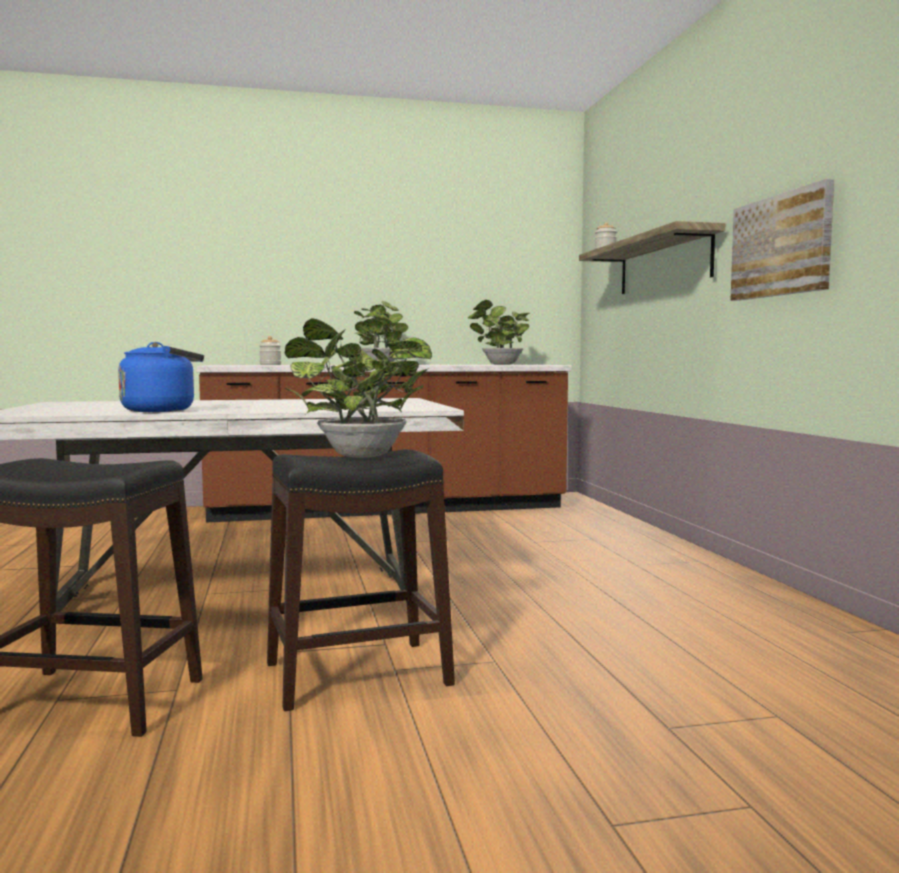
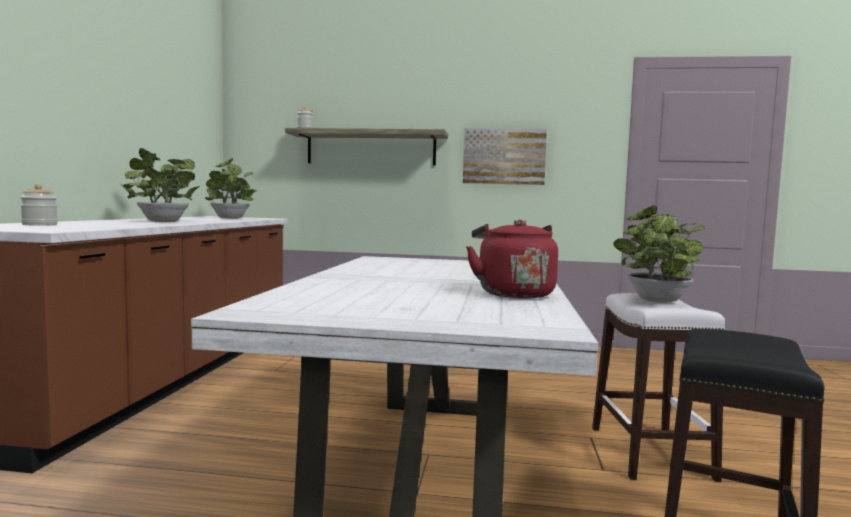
camera: 70 degrees left, 0 degrees up
(163, 410) = (513, 293): blue kettle -> red kettle
(358, 674) = (650, 452): black stool -> white stool

